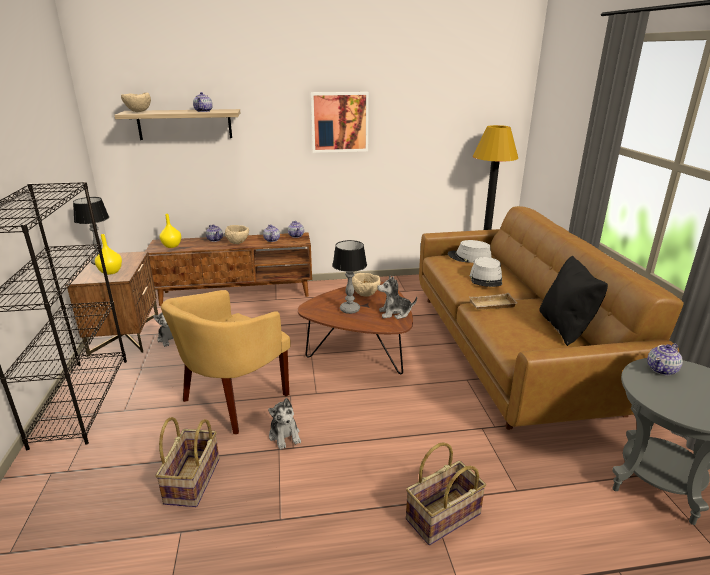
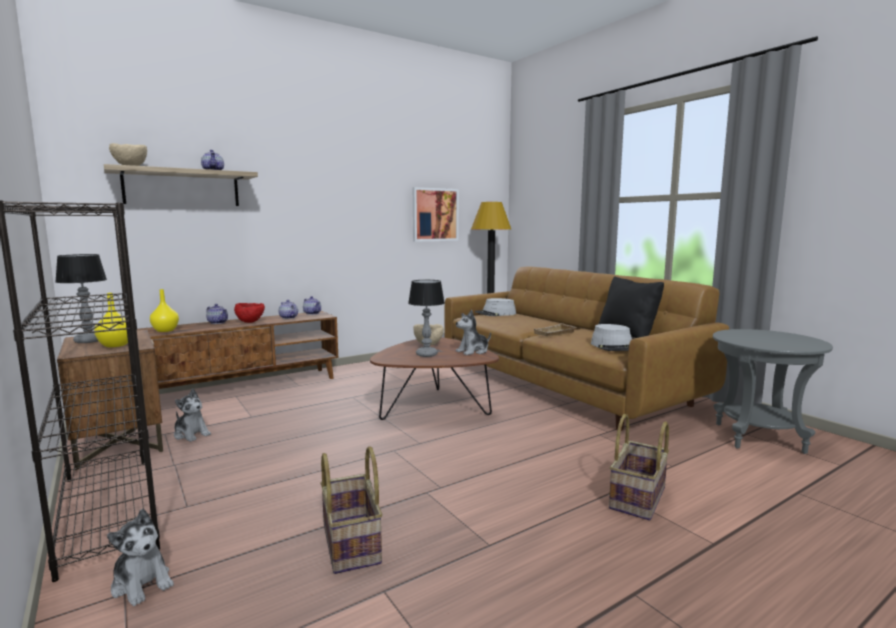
camera: 25 degrees left, 15 degrees down
(233, 400) = (331, 467): yellow armchair -> none
(238, 242) = (250, 322): beige bowl -> red bowl
(285, 435) = (421, 480): plush toy -> plush toy (142, 583)
(339, 122) = (351, 194): picture -> picture (435, 214)
(486, 279) = (527, 322): grey hat -> grey hat (614, 346)
(662, 369) = (737, 333): teapot -> none

